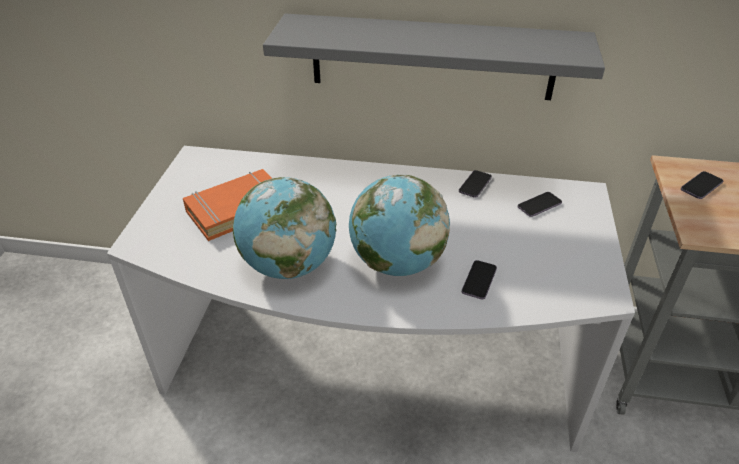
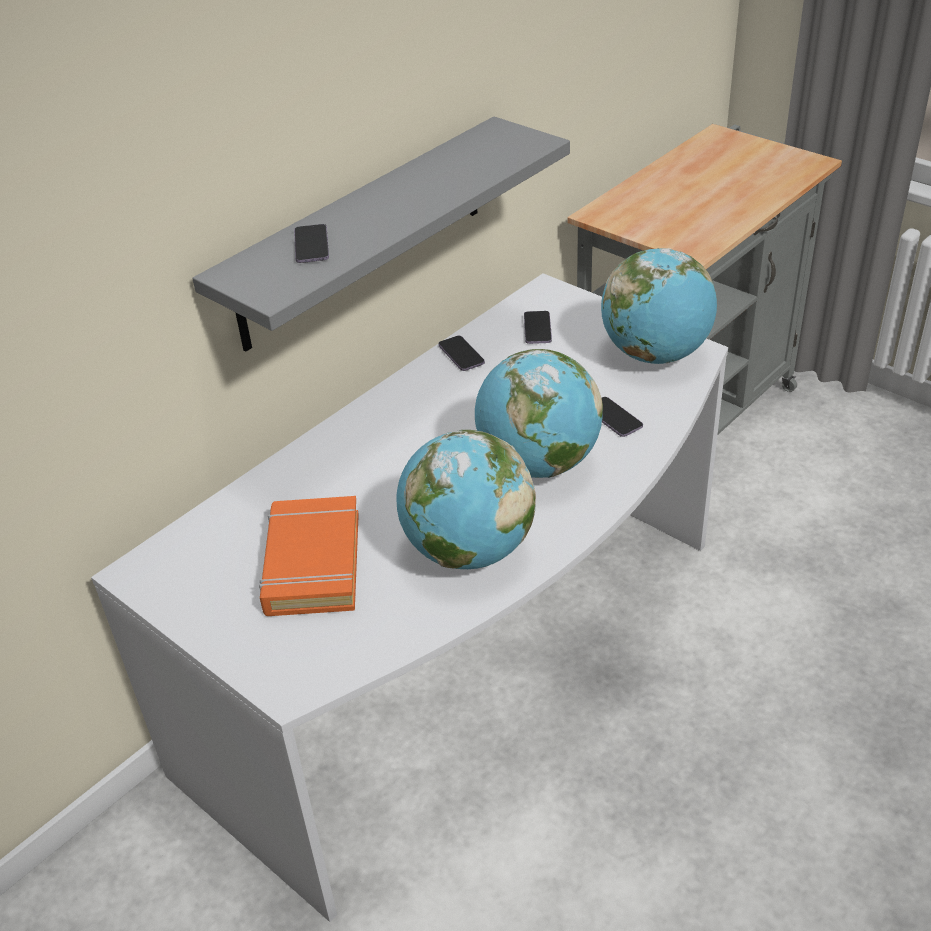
camera: 55 degrees left, 0 degrees up
(577, 274) = (656, 354): none -> globe
(701, 186) = (638, 216): phone -> phone (311, 246)

